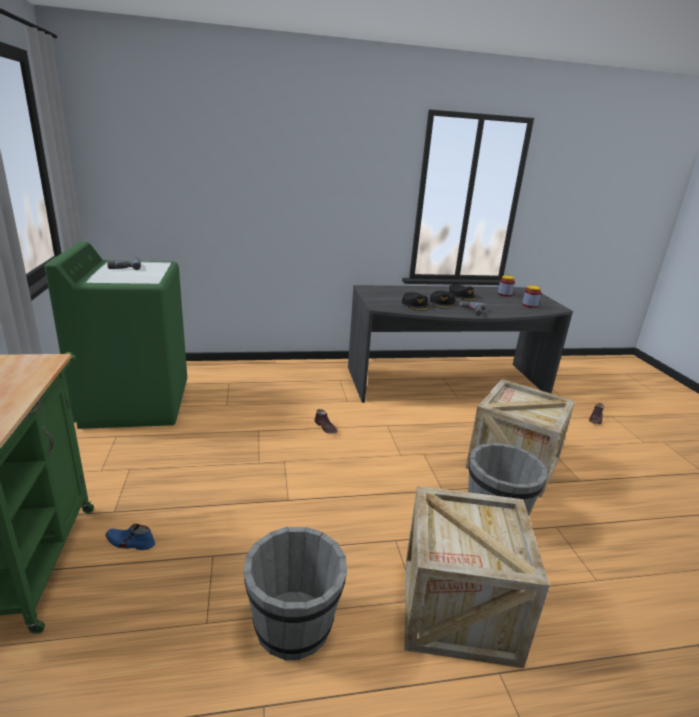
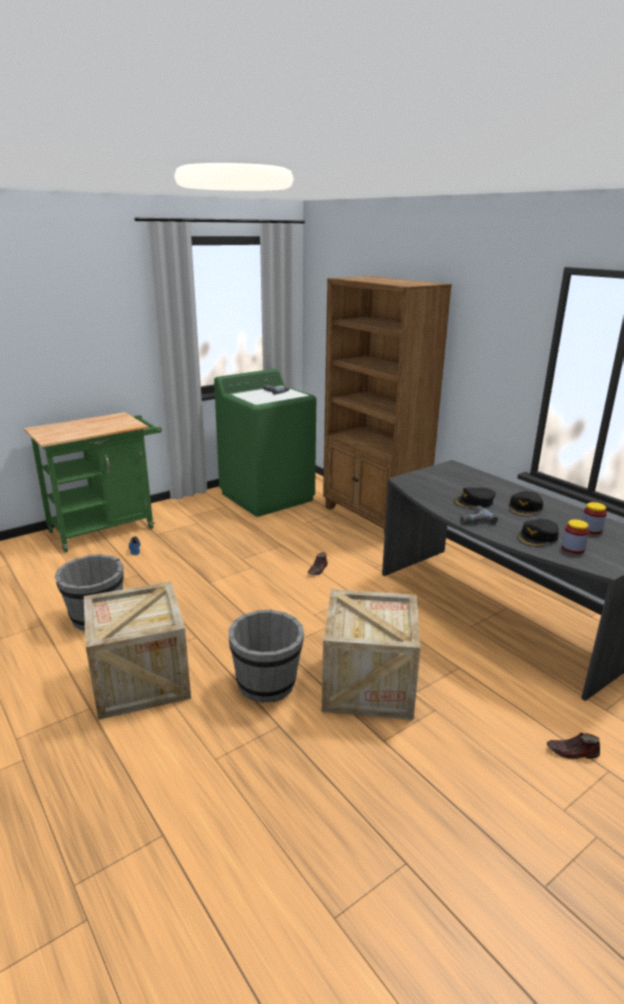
camera: 65 degrees right, 0 degrees up
(263, 372) = (373, 518): none -> brown bookcase
(415, 305) = (441, 492): black cap -> black cap (537, 537)

